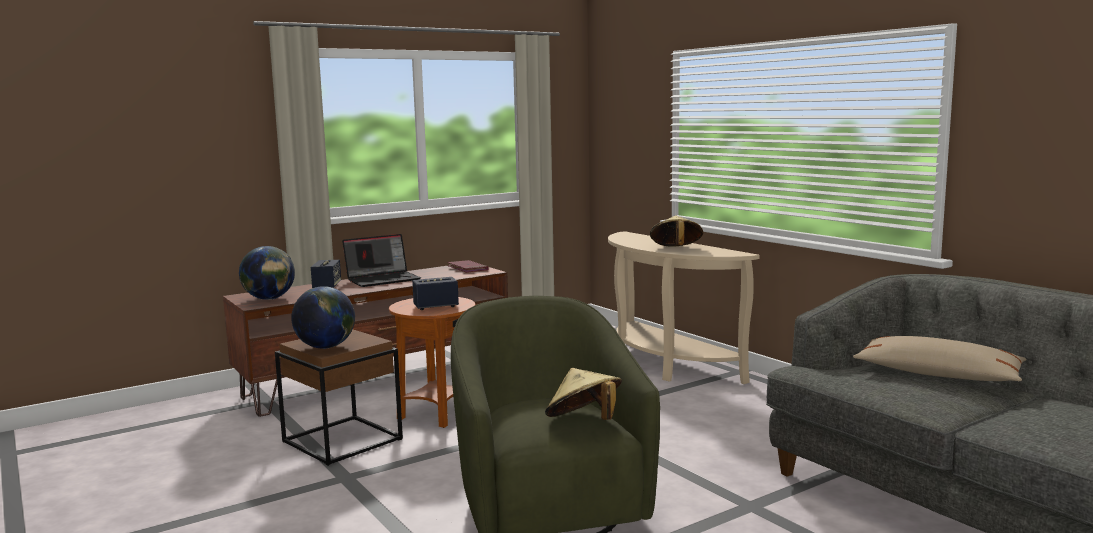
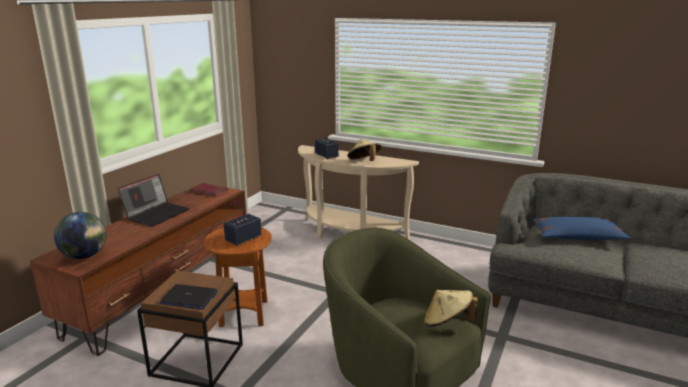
camera: 30 degrees left, 10 degrees up
(326, 347) = (189, 298): globe -> laptop
(327, 286) = (118, 231): speaker -> speaker (326, 156)
(938, 374) = (577, 237): beige pillow -> blue pillow

